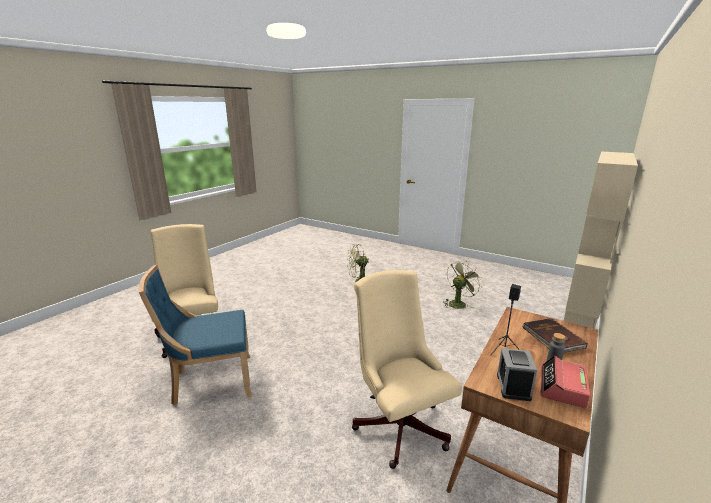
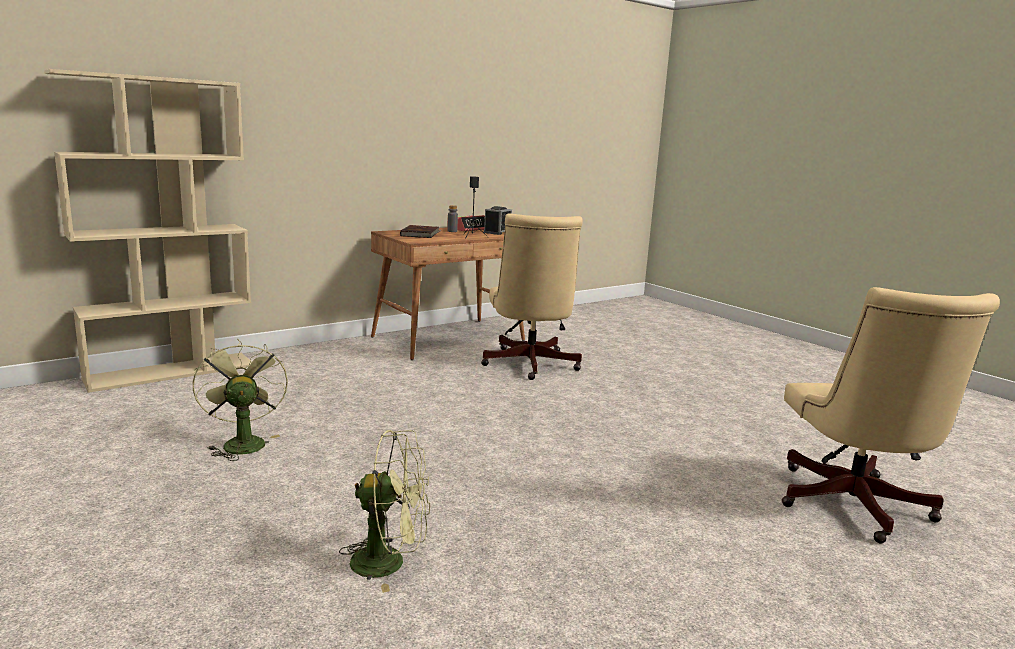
camera: 160 degrees left, 5 degrees down
(210, 381) = (761, 432): blue chair -> none
(458, 303) = (242, 442): green fan -> green fan turned 90 degrees clockwise

